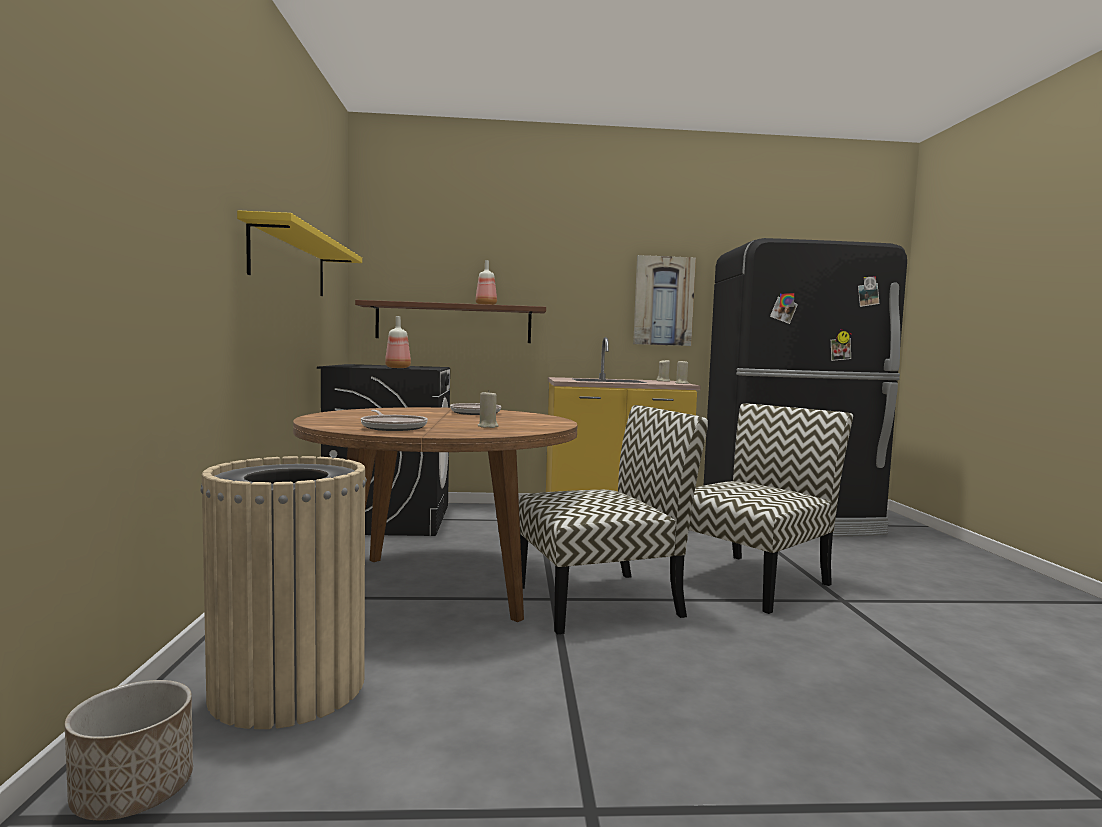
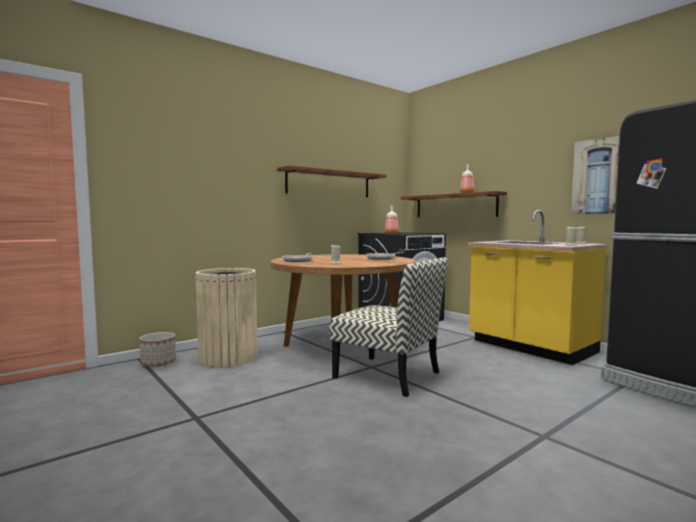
camera: 55 degrees right, 0 degrees up
(290, 262) = (329, 183): yellow shelf -> brown shelf
(752, 581) = (509, 402): chair -> none

